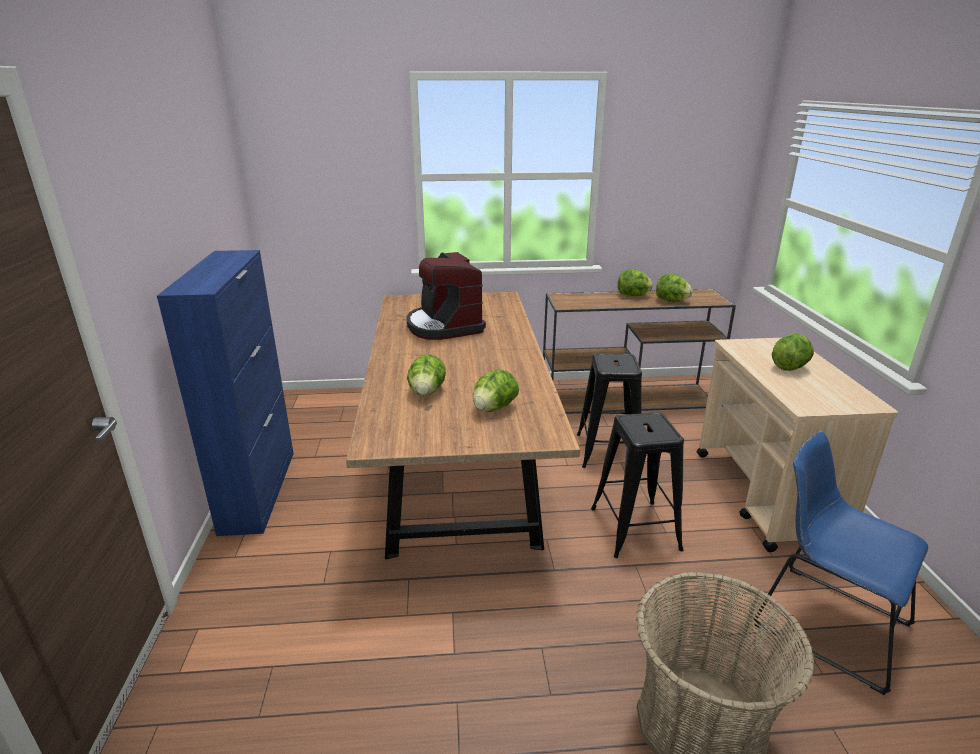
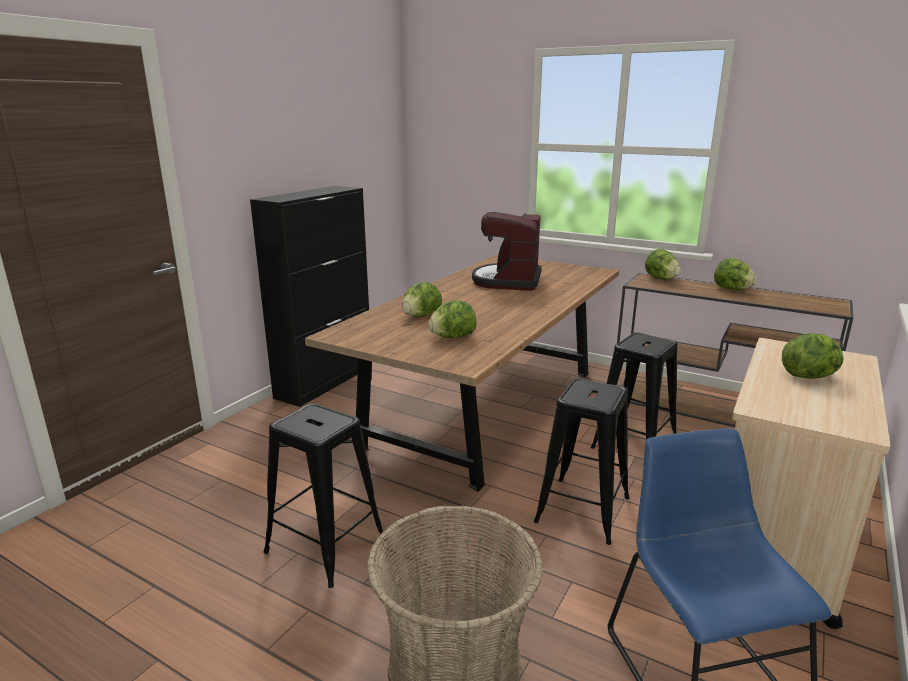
camera: 35 degrees right, 5 degrees down
(259, 490) = (326, 381): blue cabinet -> black cabinet
(476, 678) = (326, 546): none -> black stool
(671, 301) = (771, 300): lettuce -> lettuce (661, 279)

